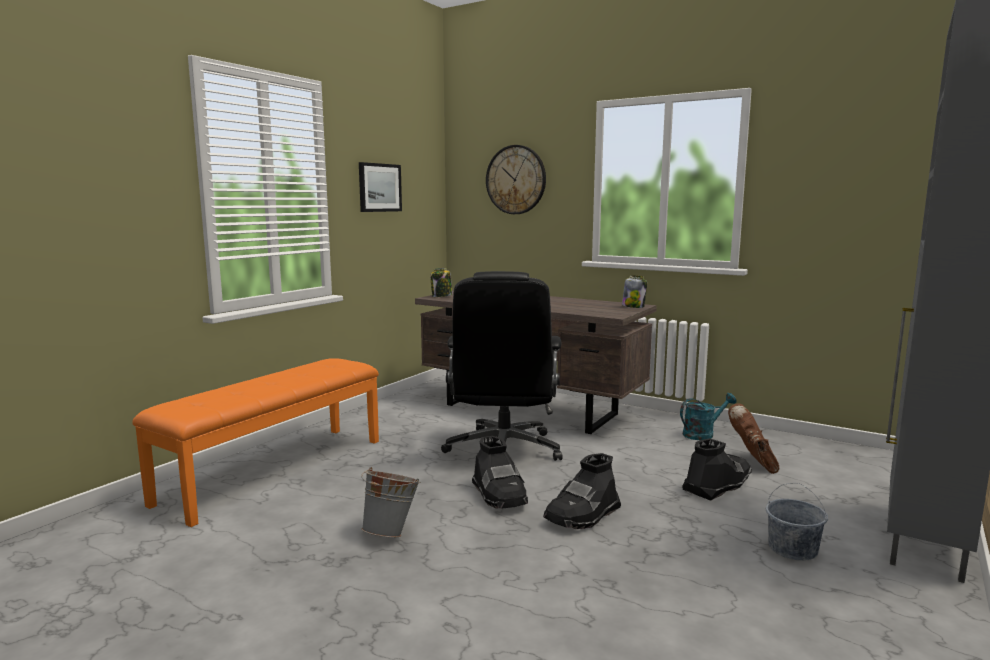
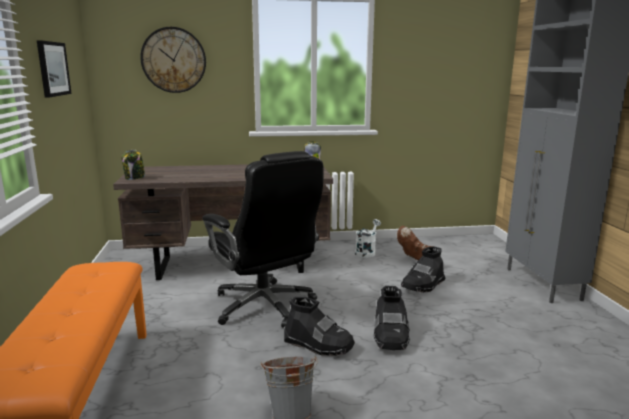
camera: 40 degrees left, 5 degrees up
(702, 434) = (366, 252): turquoise watering can -> white watering can
(717, 485) = (423, 285): black boot -> black boot turned 150 degrees counterclockwise
(793, 549) = (509, 312): grey bucket -> none

